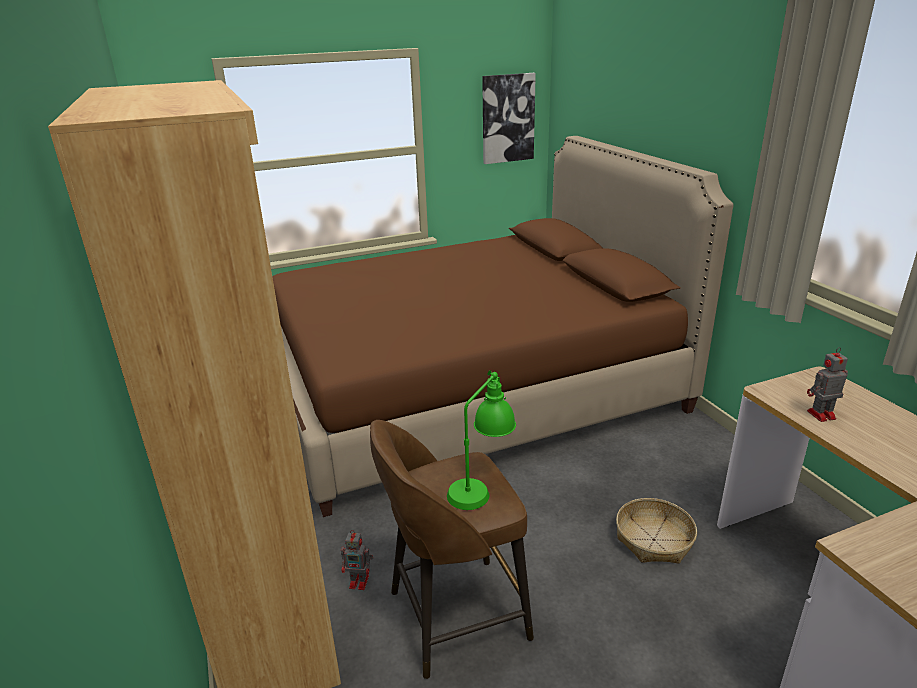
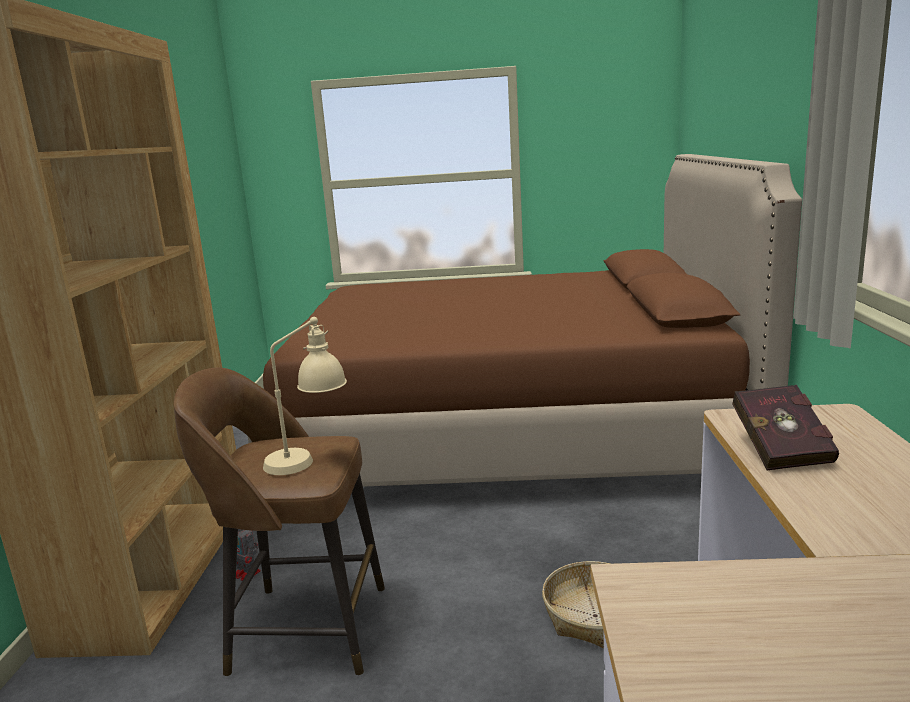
camera: 25 degrees right, 10 degrees down
(481, 486) = (310, 459): green table lamp -> beige table lamp
(507, 118) = (623, 141): picture -> none
(820, 415) = (780, 448): toy robot -> red book

